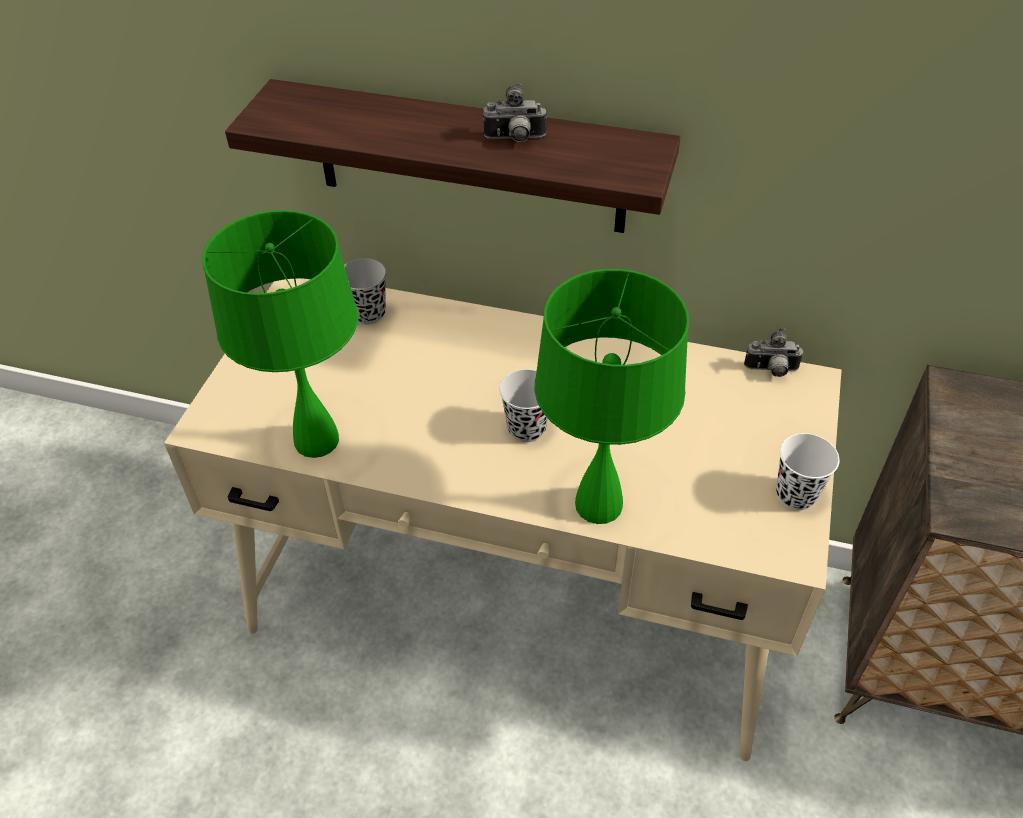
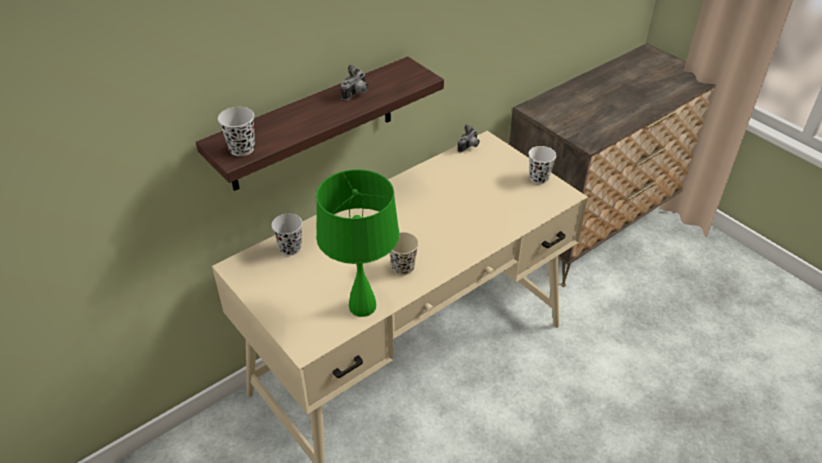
camera: 55 degrees left, 5 degrees down
(427, 440) = (403, 267): none -> beige cup
(526, 428) = (429, 232): black cup -> black cup (242, 149)
(597, 504) = (493, 233): green table lamp -> none

